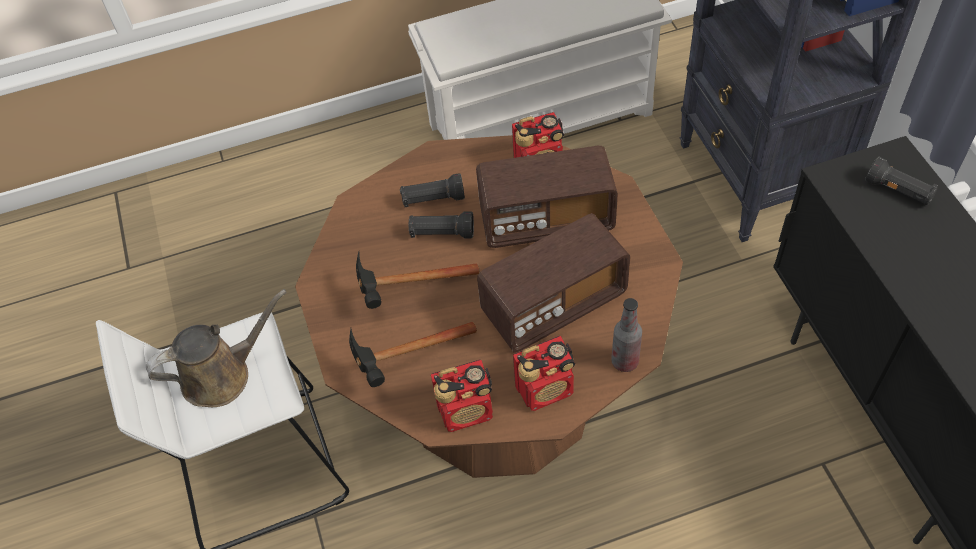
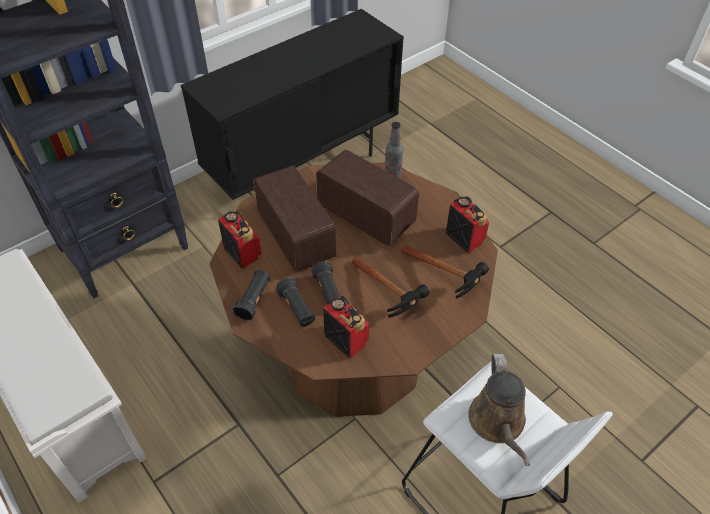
camera: 115 degrees left, 5 degrees down
(222, 374) = (498, 423): brown watering can -> brown watering can turned 135 degrees counterclockwise
(545, 389) = (429, 205): radio -> radio (345, 339)
(898, 191) = (228, 84): black flashlight -> black flashlight (254, 300)

